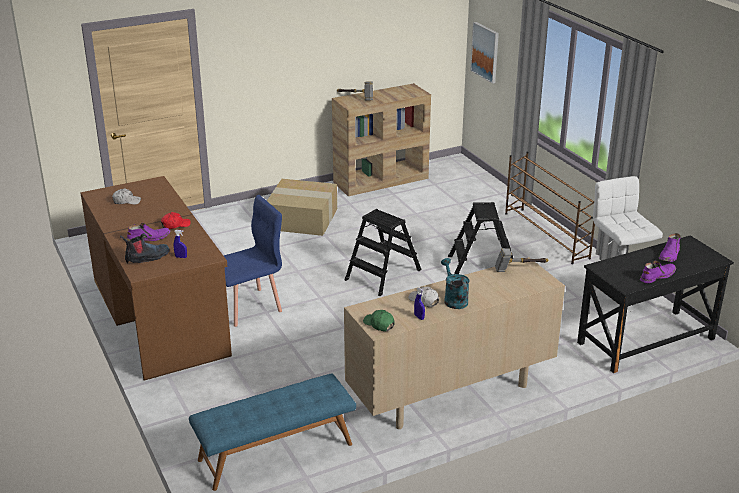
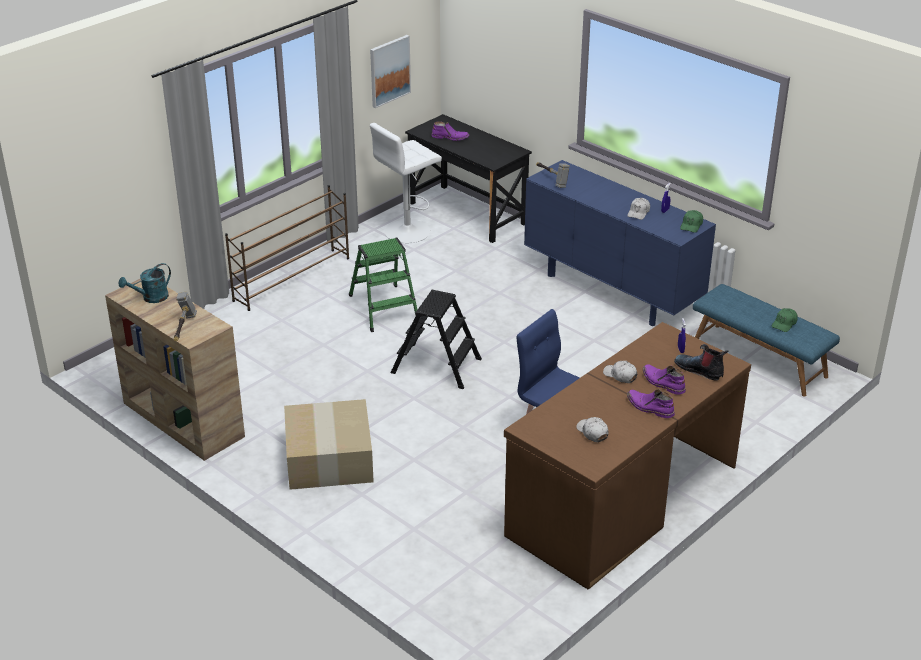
camera: 110 degrees left, 5 degrees up
(175, 225) = (620, 375): red cap -> white cap
(249, 411) = (784, 324): none -> green cap
(451, 393) = (612, 291): beige dresser -> blue dresser
(454, 299) = (624, 200): turquoise watering can -> turquoise watering can (151, 298)
(482, 267) = (383, 307): black step ladder -> green step ladder
(485, 52) = (84, 203): picture -> picture (389, 71)
(657, 276) = (491, 140): purple boot -> purple boot (649, 408)

